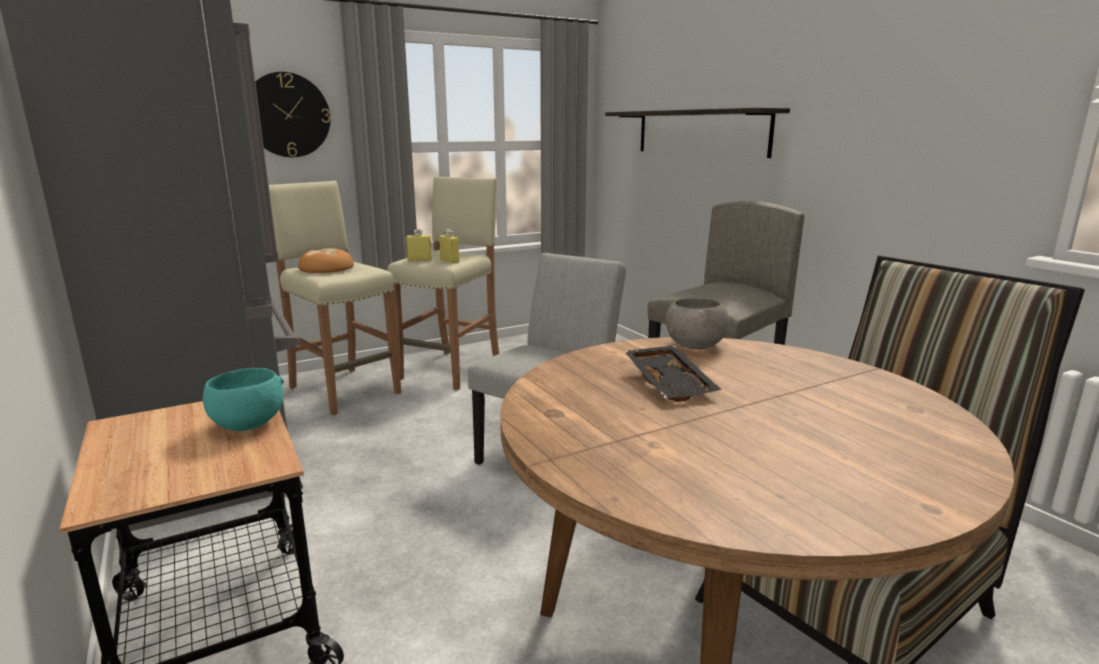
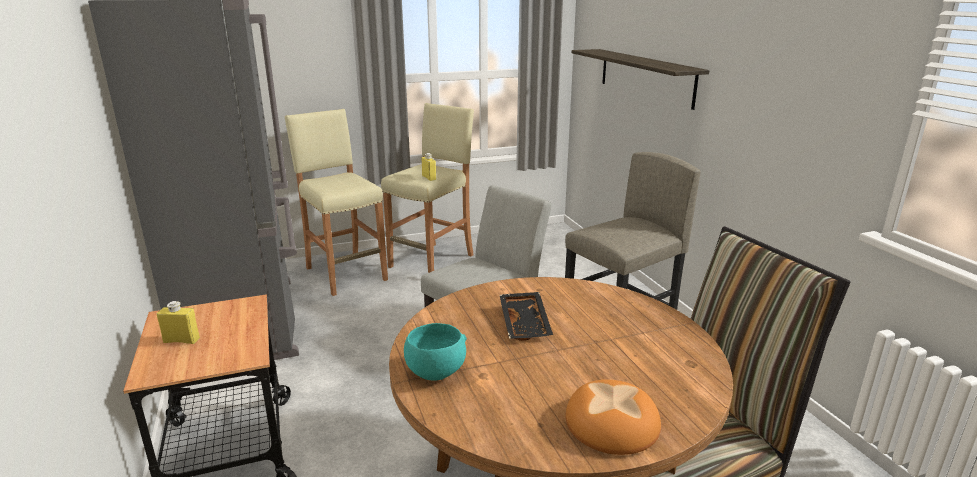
camera: 10 degrees right, 5 degrees up
(246, 425) = (243, 324): turquoise bowl -> turquoise bowl (434, 372)
(287, 115) = (308, 56): wall clock -> none
(326, 268) = (332, 181): bread -> bread (612, 424)
(420, 260) = (406, 175): yellow bottle -> yellow bottle (181, 340)
(696, 345) = (567, 287): grey bowl -> none

